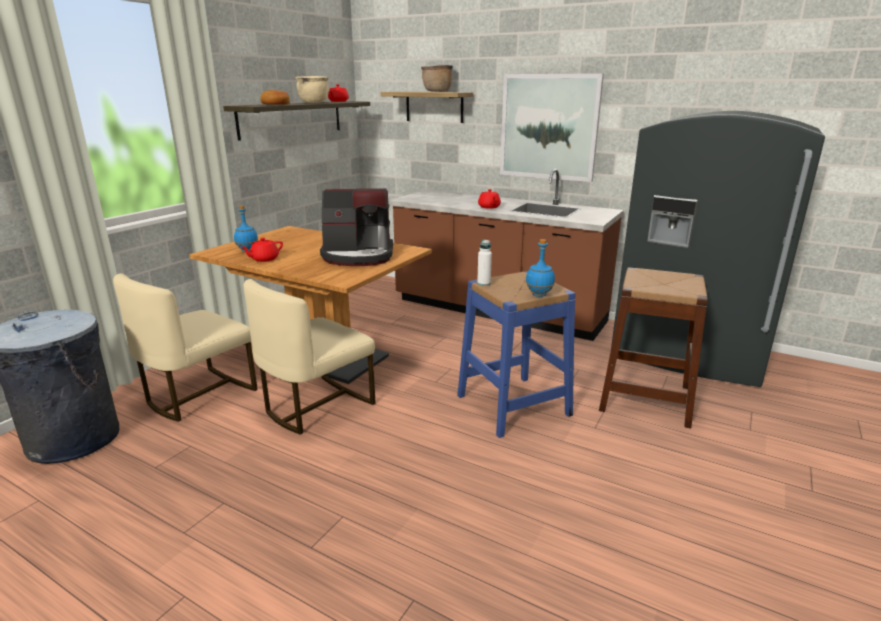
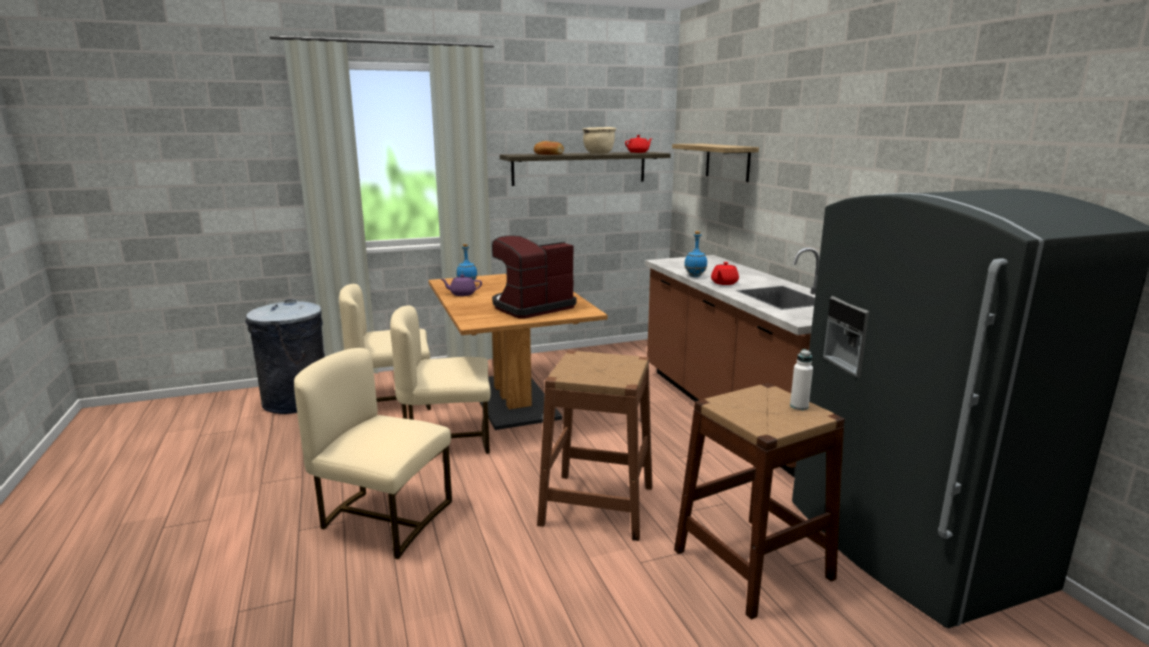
camera: 40 degrees right, 5 degrees down
(264, 259) = (462, 294): red teapot -> purple teapot
(358, 256) = (531, 307): coffee machine -> coffee machine turned 105 degrees clockwise
(375, 494) = (383, 518): none -> beige chair
(437, 91) = (720, 145): brown cooking pot -> none
(484, 283) = (573, 356): white bottle -> white bottle (799, 406)
(513, 405) = (597, 505): blue stool -> brown stool
(538, 294) = (594, 379): blue bottle -> blue bottle (695, 276)
(549, 127) = (821, 194): picture -> none

